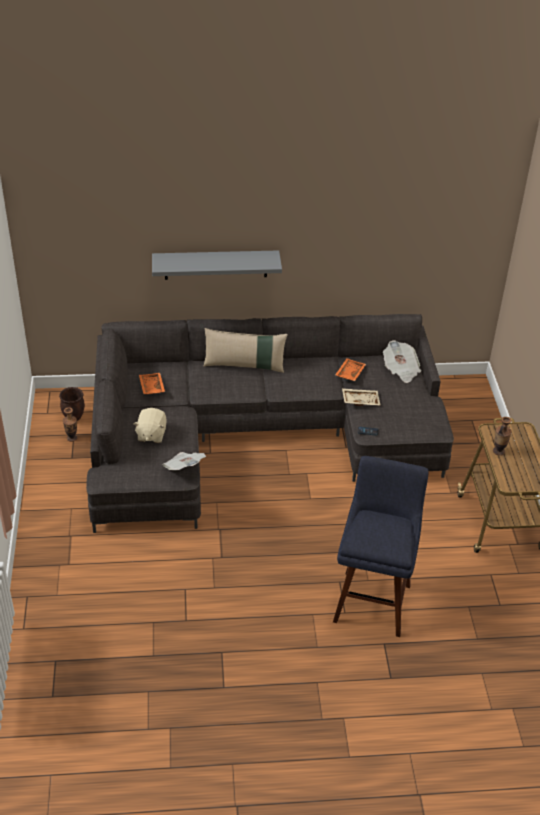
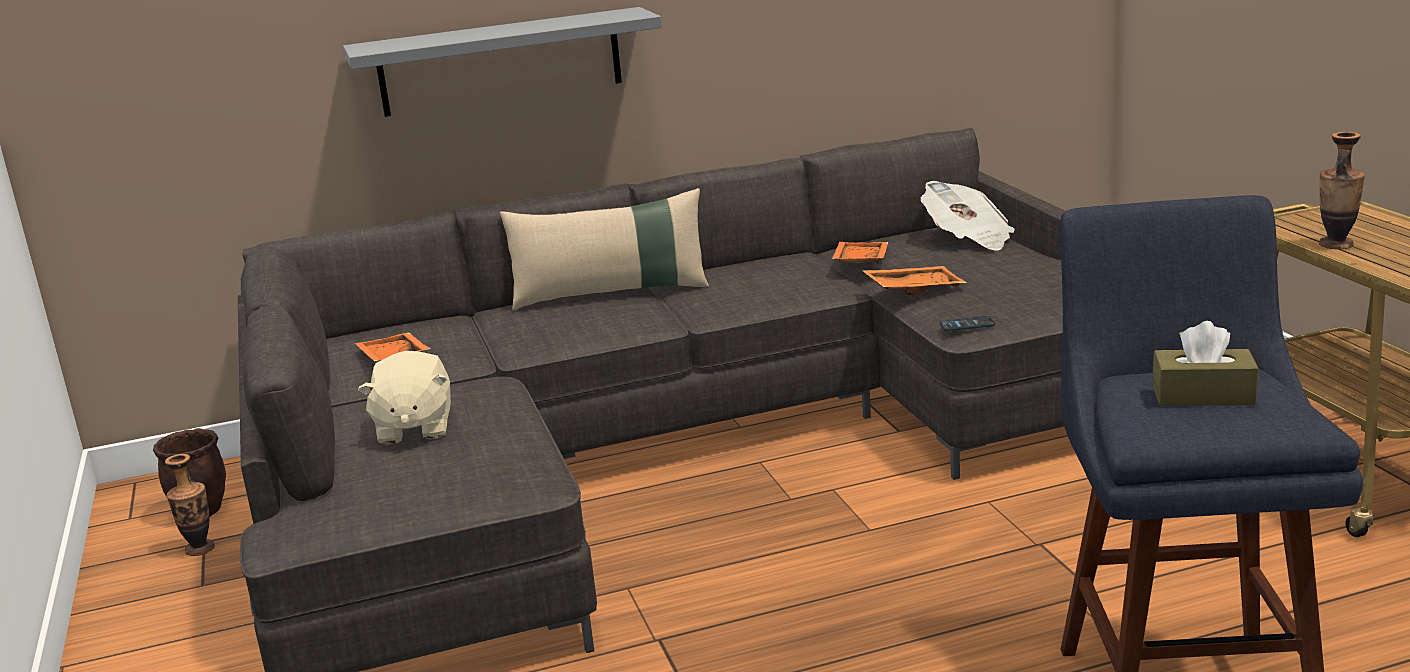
camera: 10 degrees left, 20 degrees down
(184, 468) = (527, 467): newspaper -> none
(360, 400) = (913, 289): beige tray -> orange tray
(381, 531) = (1203, 395): none -> brown tissue box

